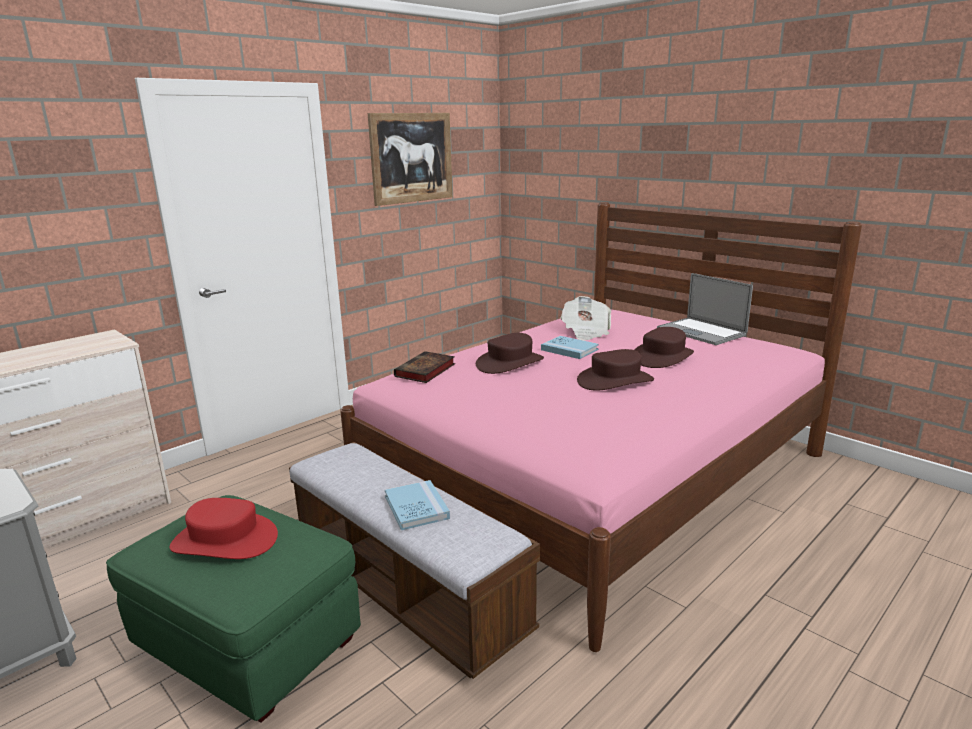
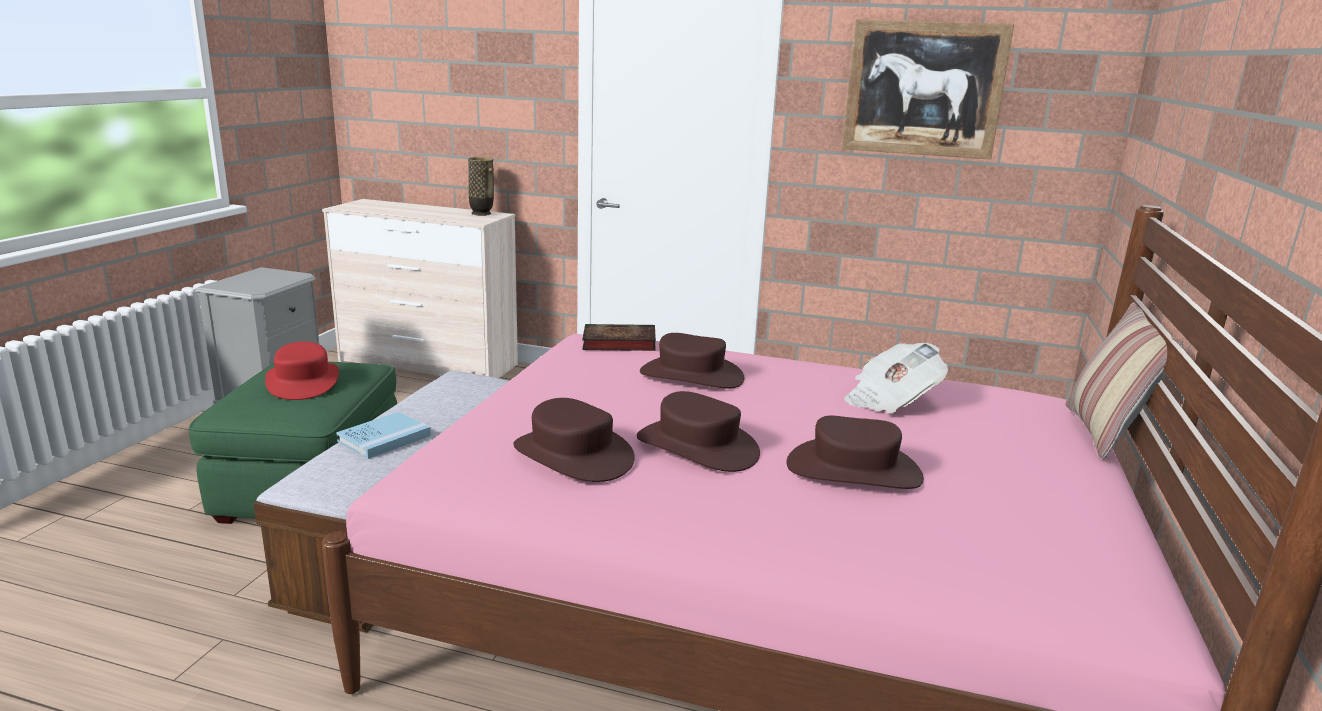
camera: 60 degrees right, 0 degrees up
(88, 339) = (481, 214): none -> vase
(569, 350) = (791, 400): blue book -> none
(606, 412) = (572, 455): none -> brown hat
(641, 312) = (1103, 432): none -> pillow
(701, 332) = (1058, 493): laptop -> none

